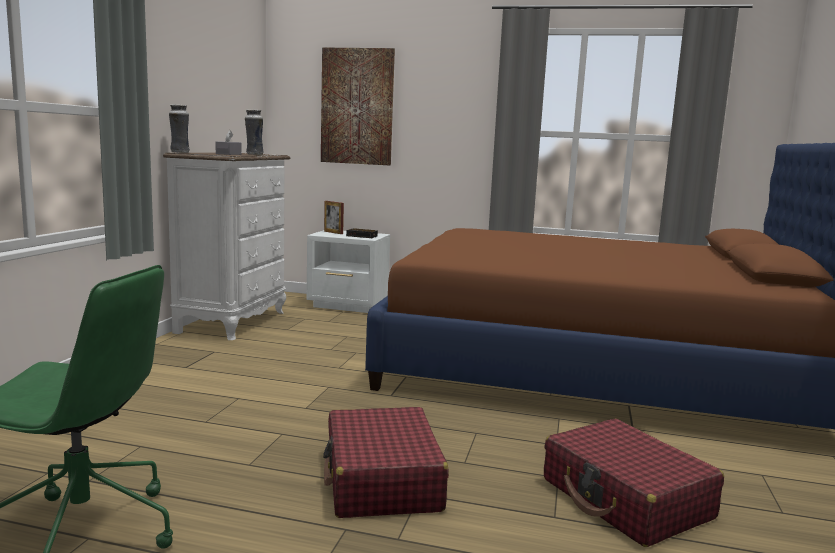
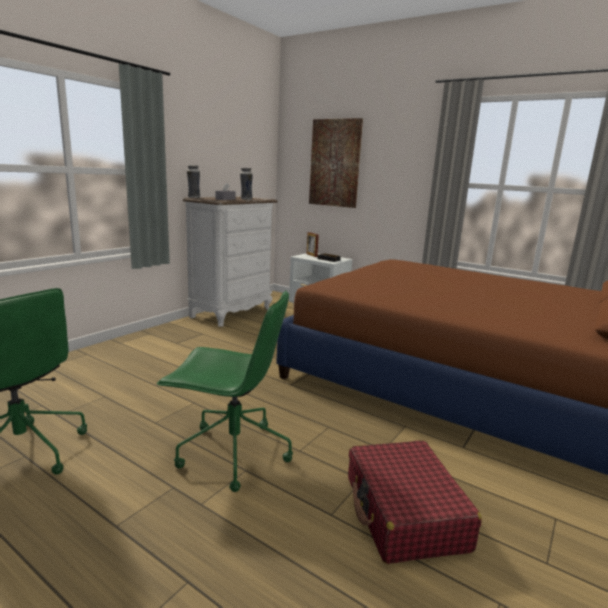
camera: 20 degrees right, 5 degrees up
(382, 480) = (229, 453): red suitcase -> green office chair

